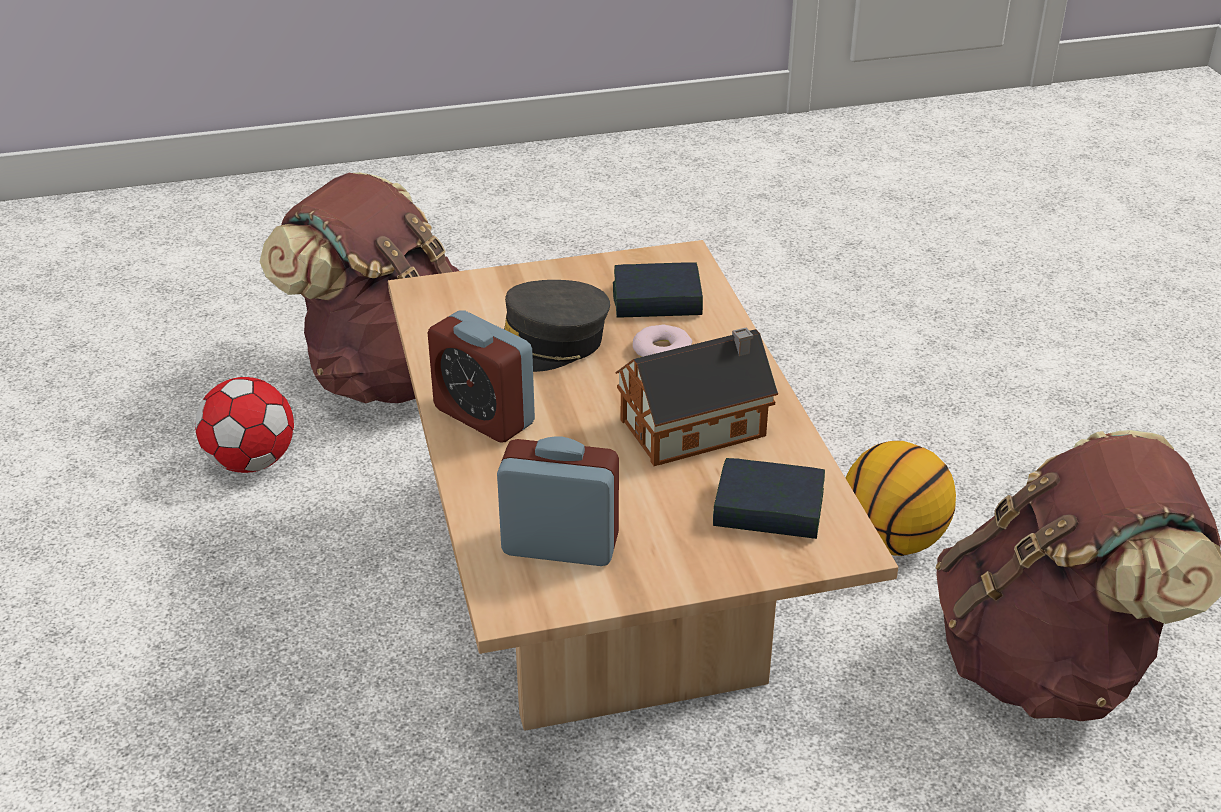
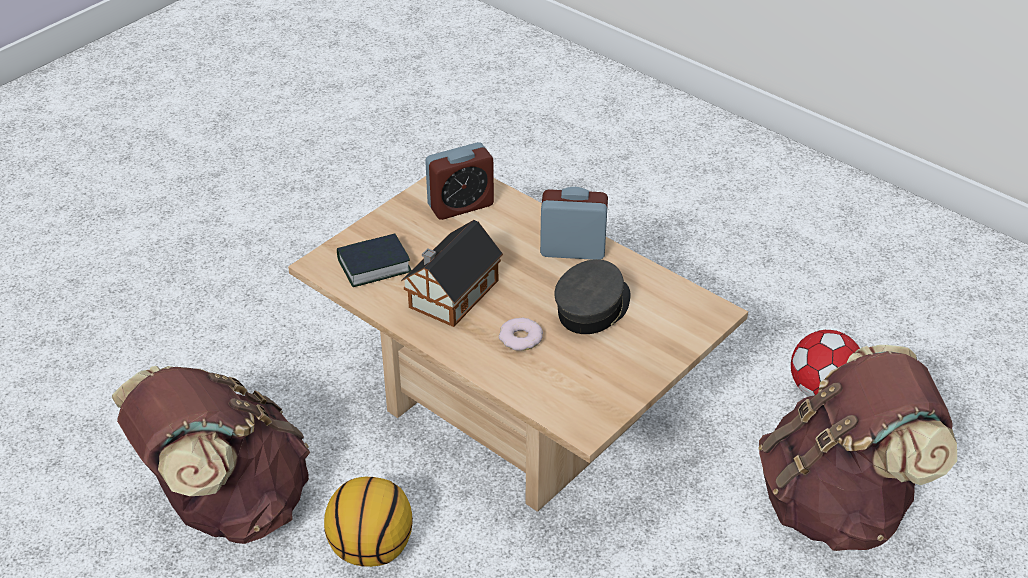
camera: 145 degrees right, 5 degrees up
(657, 300) = (563, 377): book -> none

